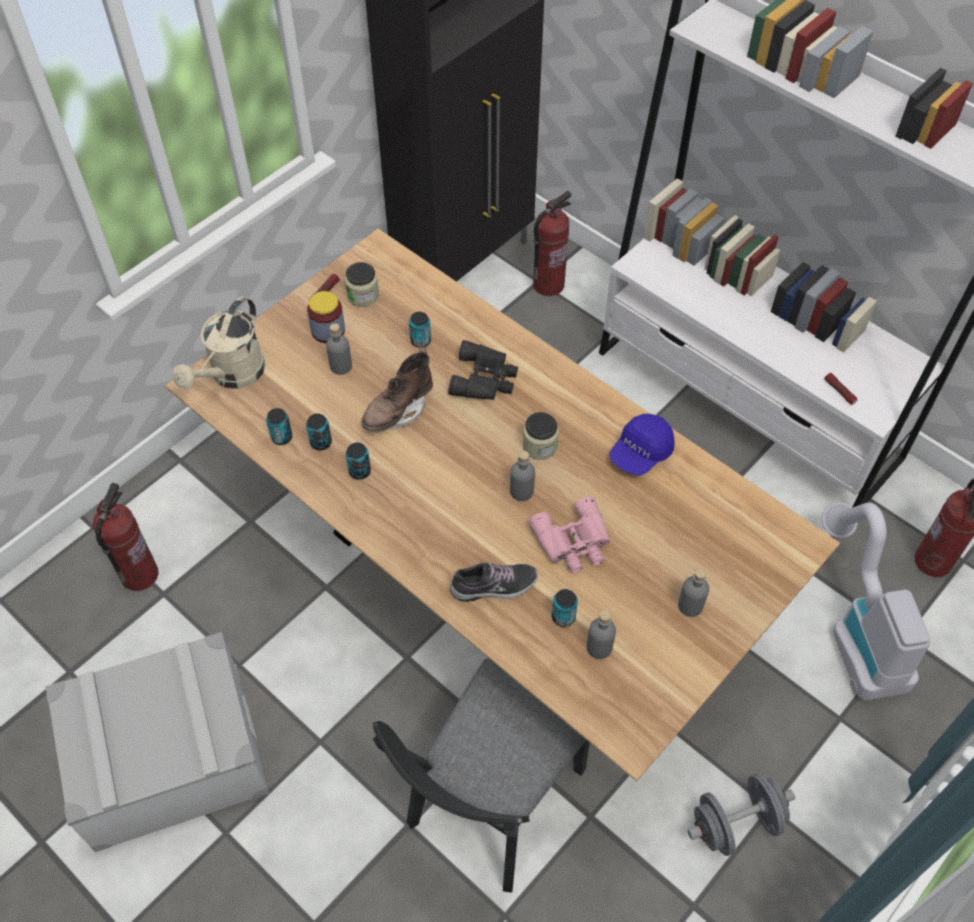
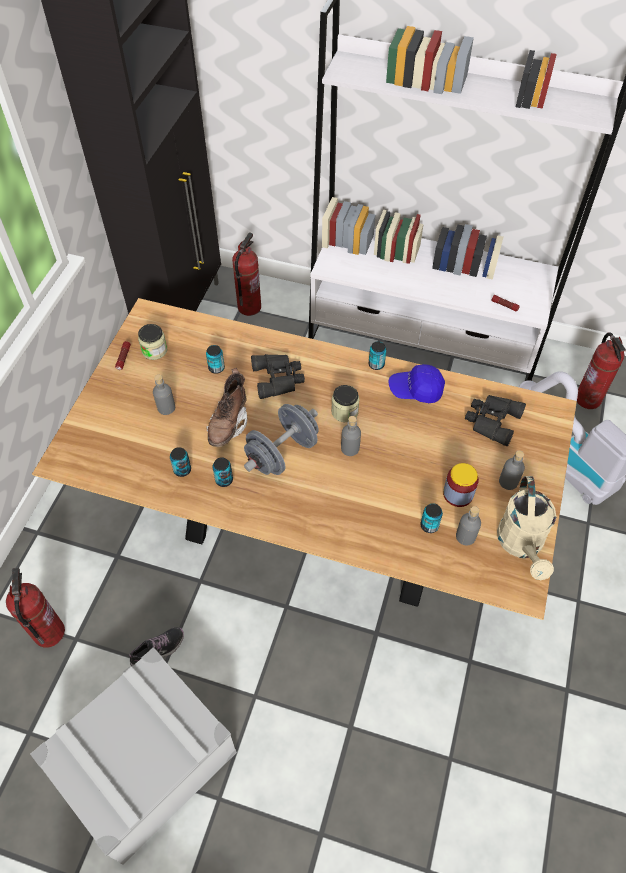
camera: 25 degrees left, 0 degrees up
(232, 376) = (84, 446): beige watering can -> beige watering can (522, 545)
(281, 437) = (149, 477): can -> can (376, 364)
(328, 330) = (141, 385): jar -> jar (458, 494)
(489, 808) = (400, 688): black chair -> none
(494, 586) = (369, 524): shoe -> shoe (158, 650)
(574, 542) = (406, 470): pink binoculars -> none
(640, 453) = (416, 390): blue cap -> blue cap turned 75 degrees clockwise
(713, 525) = (491, 421): none -> black binoculars
(736, 824) = (563, 622): grey dumbbell -> grey dumbbell (282, 453)

